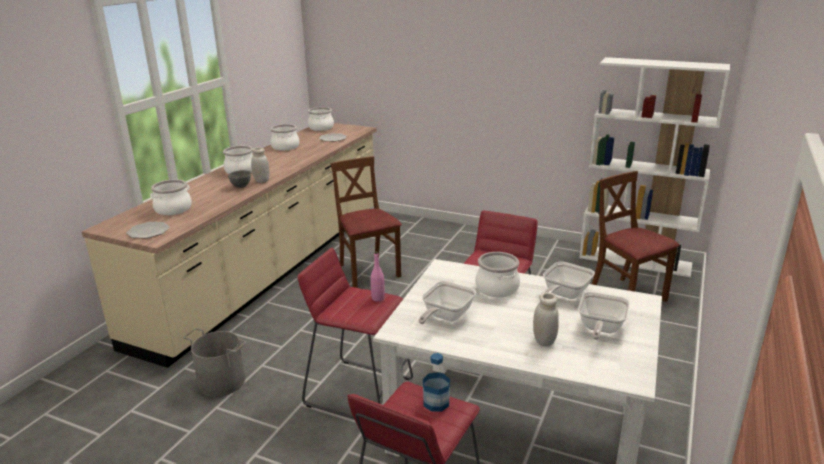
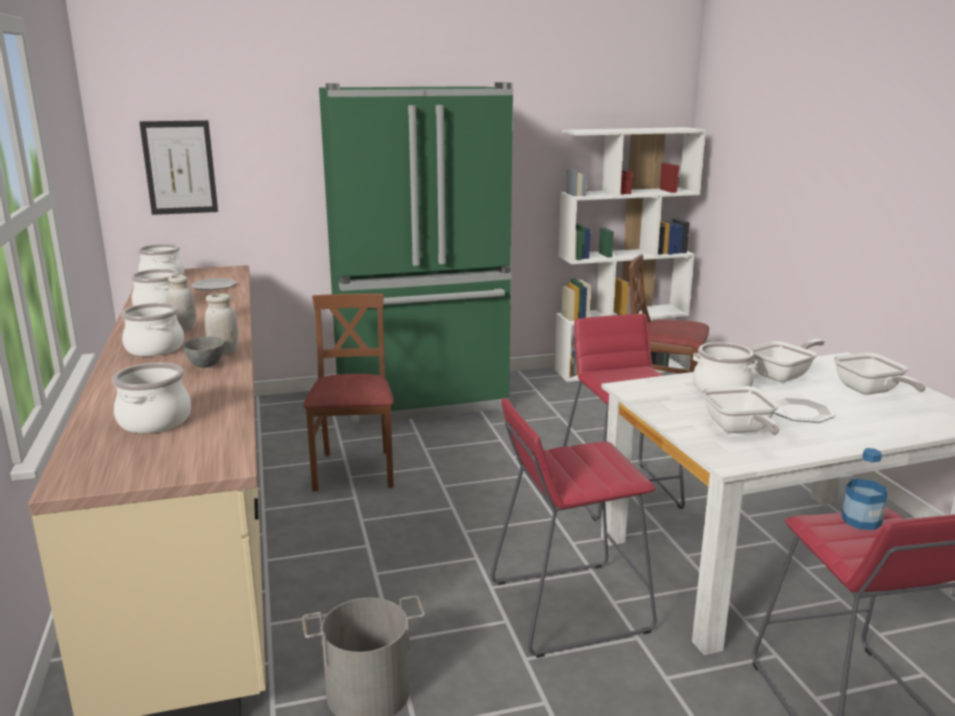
camera: 40 degrees left, 5 degrees down
(148, 231) = (183, 460): plate -> plate (800, 412)
(347, 61) = (180, 167): none -> picture
(368, 271) = (355, 470): brown chair -> brown chair turned 60 degrees clockwise
(378, 298) = (592, 451): pink bottle -> none
(464, 242) = (423, 401): none -> green fridge
(544, 341) = (858, 417): white jar -> white jar (184, 329)
(564, 294) = (784, 375): frying pan -> frying pan turned 120 degrees counterclockwise

